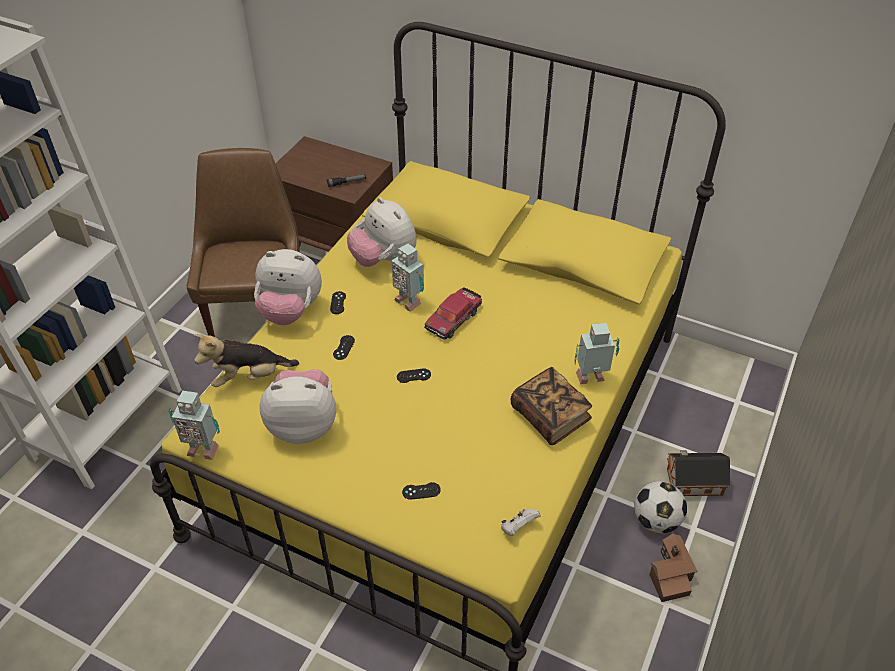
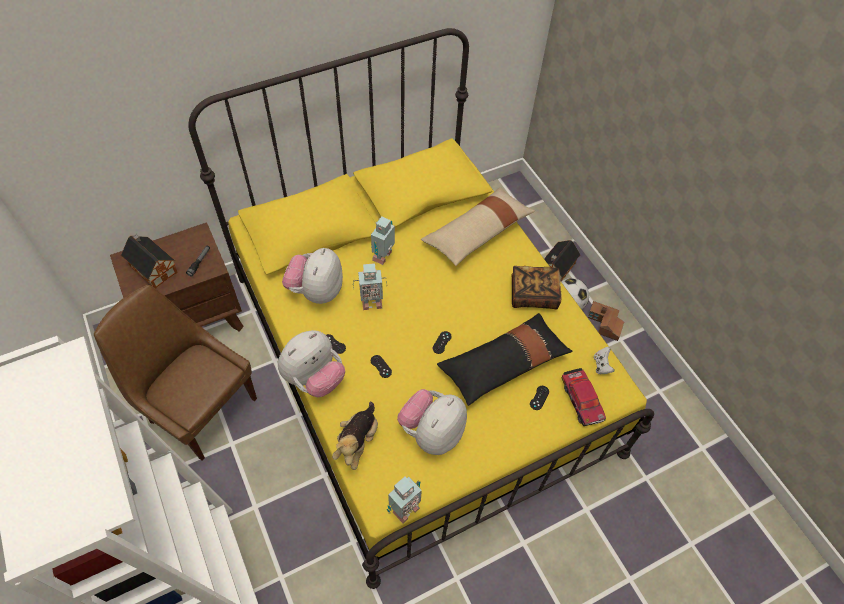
camera: 55 degrees left, 10 degrees up
(315, 163) = (153, 267): none -> toy house
(384, 259) = (316, 291): plush toy -> plush toy turned 105 degrees clockwise
(434, 438) = (503, 364): none -> black pillow
(454, 318) = (411, 288): toy car -> toy car (582, 400)
(579, 329) = (477, 233): none -> beige pillow
(591, 379) = (521, 255): toy robot -> toy robot (384, 256)

